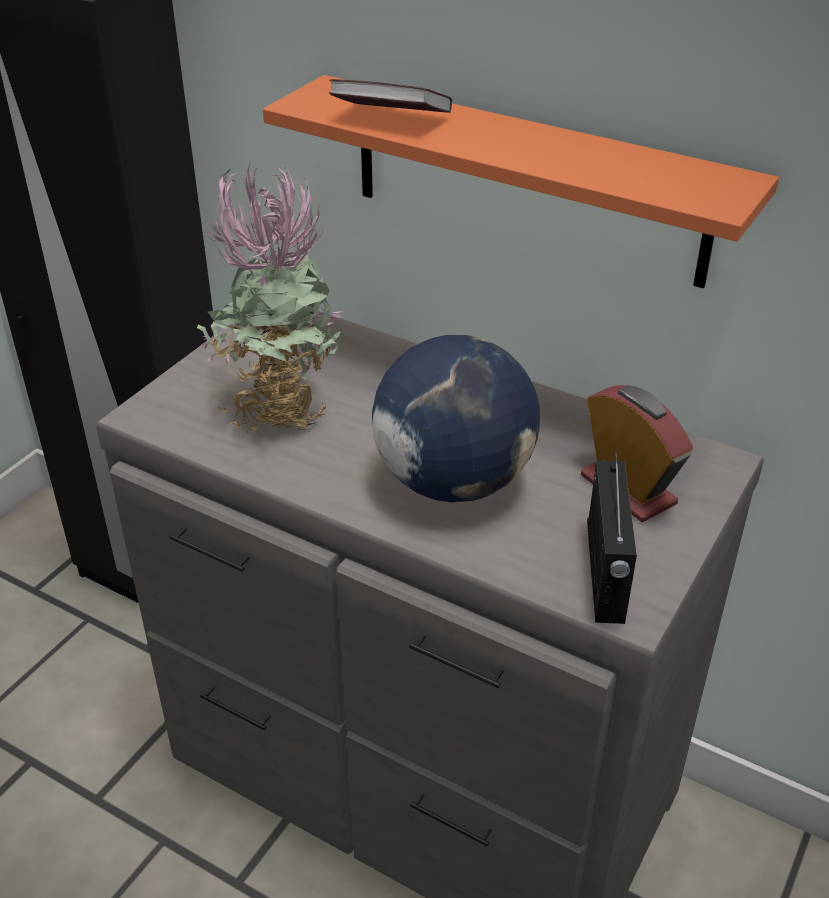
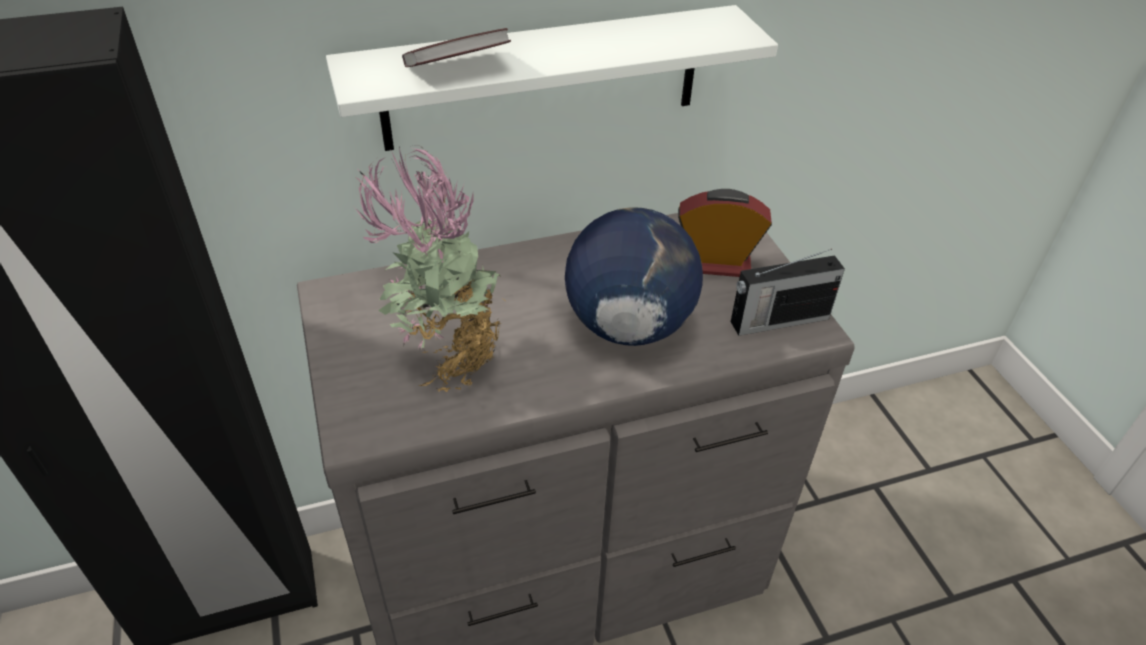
camera: 50 degrees left, 5 degrees up
(527, 181) = (543, 78): orange shelf -> white shelf
(604, 575) = (777, 320): radio -> radio turned 120 degrees clockwise

